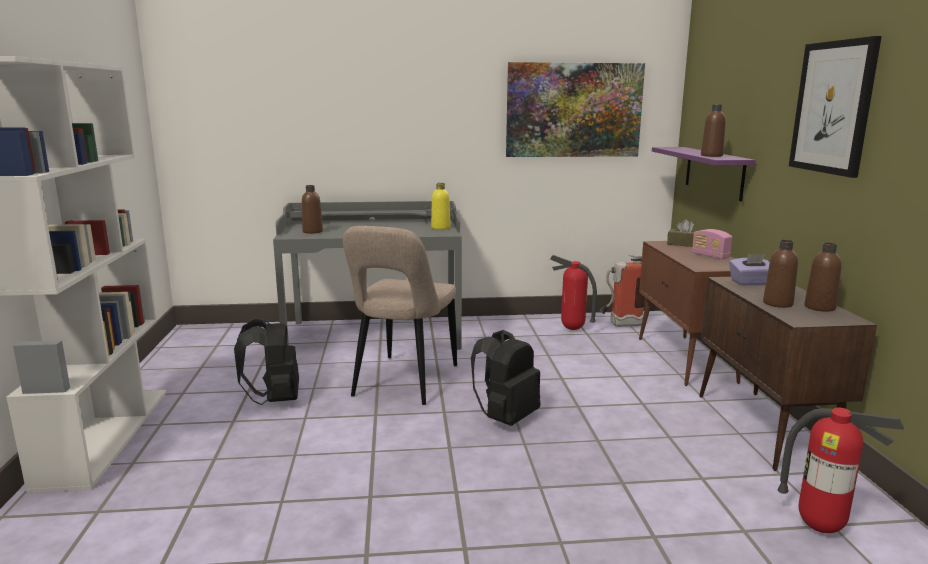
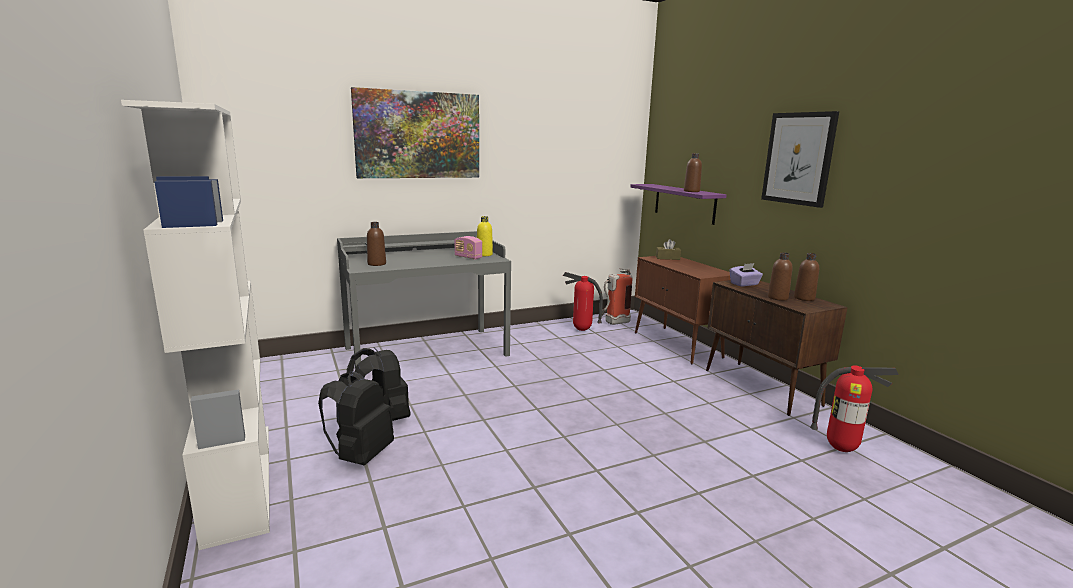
camera: 20 degrees left, 0 degrees up
(403, 383) = (485, 389): beige chair -> none
(506, 418) = (588, 406): black backpack -> black backpack (360, 456)
(573, 110) = (572, 155): picture -> picture (418, 135)
(710, 256) = (696, 266): radio -> radio (468, 257)

